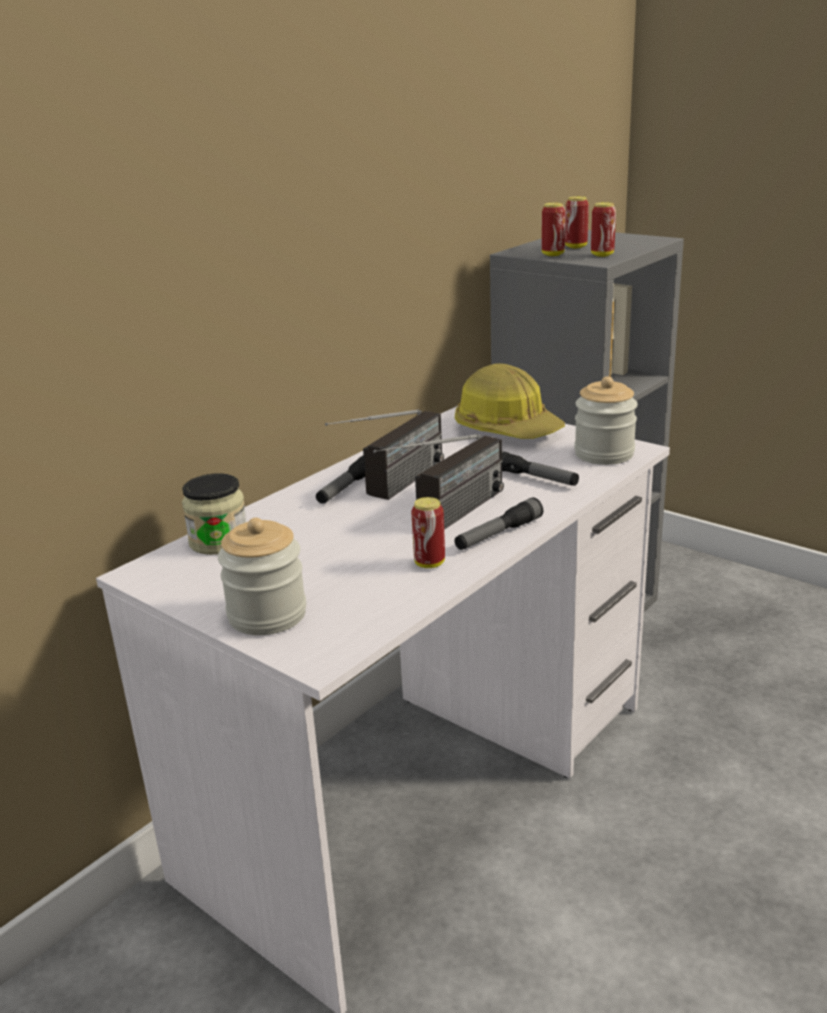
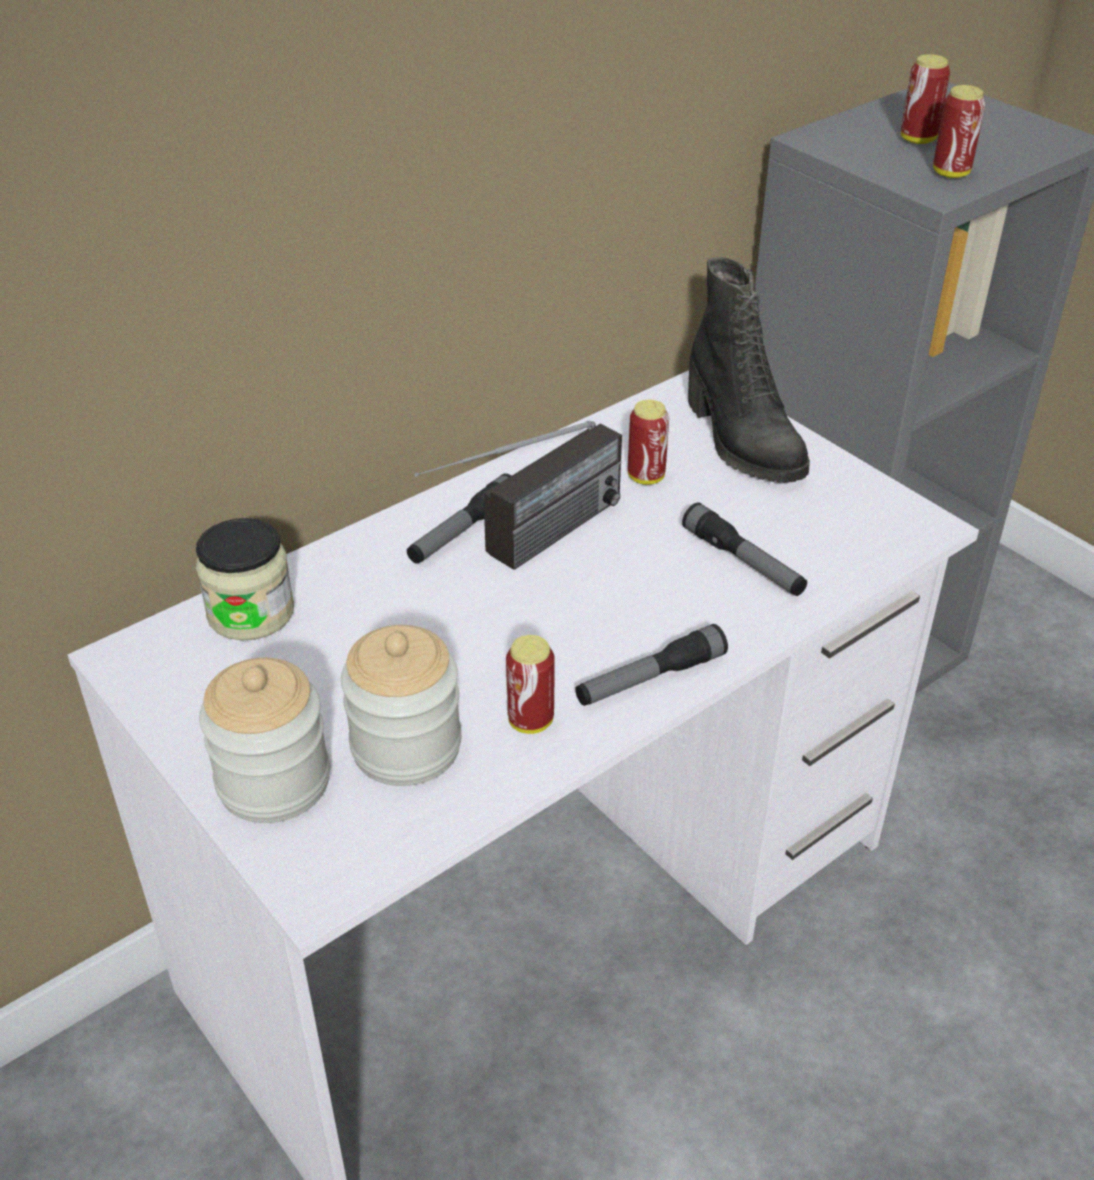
camera: 10 degrees right, 15 degrees up
(446, 519) = (584, 631): radio -> none
(507, 429) = (741, 441): hard hat -> black boot
(553, 254) = (871, 157): can -> can (646, 477)
(604, 454) = (870, 528): jar -> jar (406, 747)

